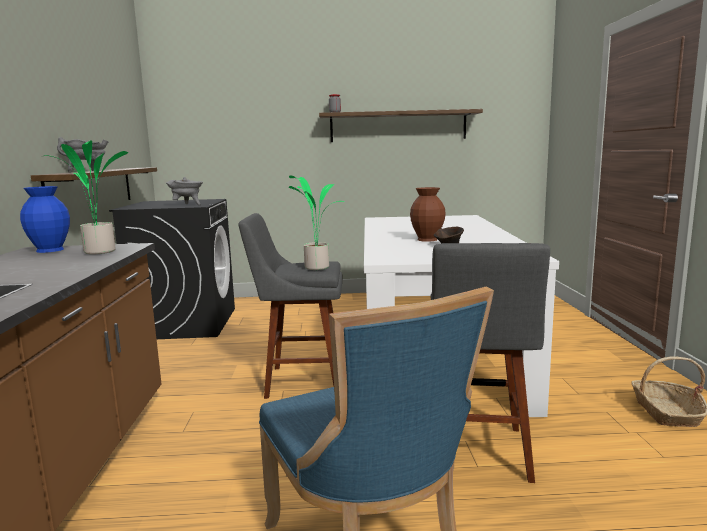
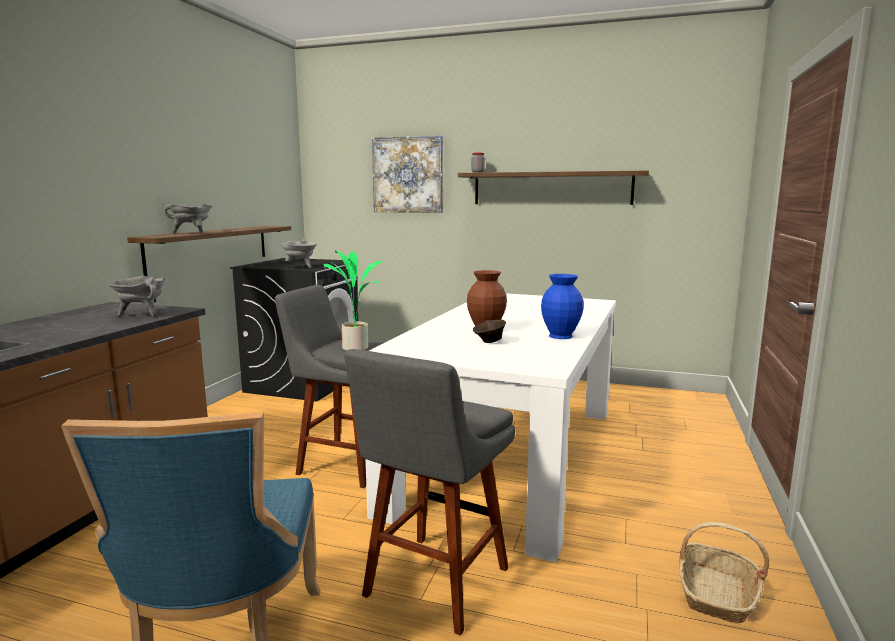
camera: 20 degrees right, 0 degrees up
(49, 250) = (116, 308): blue vase -> blue vase (560, 336)
(98, 252) = (142, 314): potted plant -> grey cooking pot
(263, 116) = (408, 175): none -> picture

